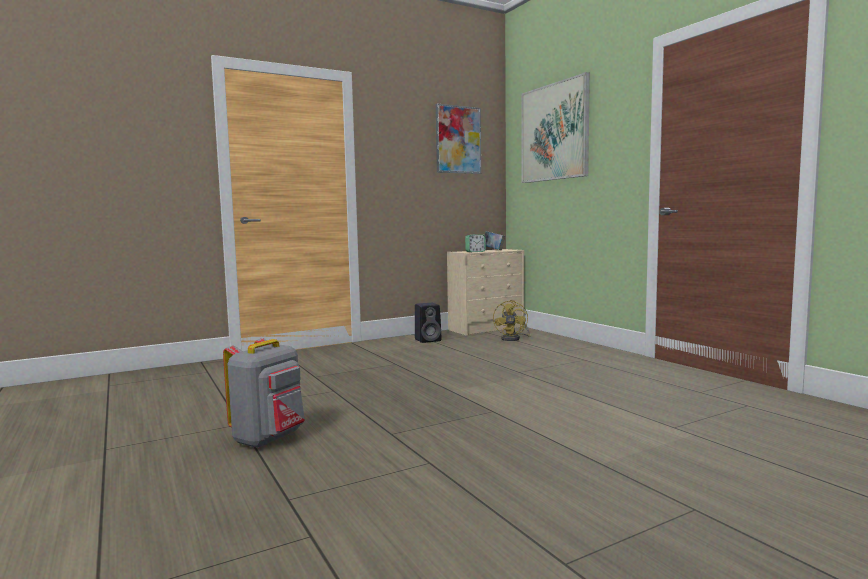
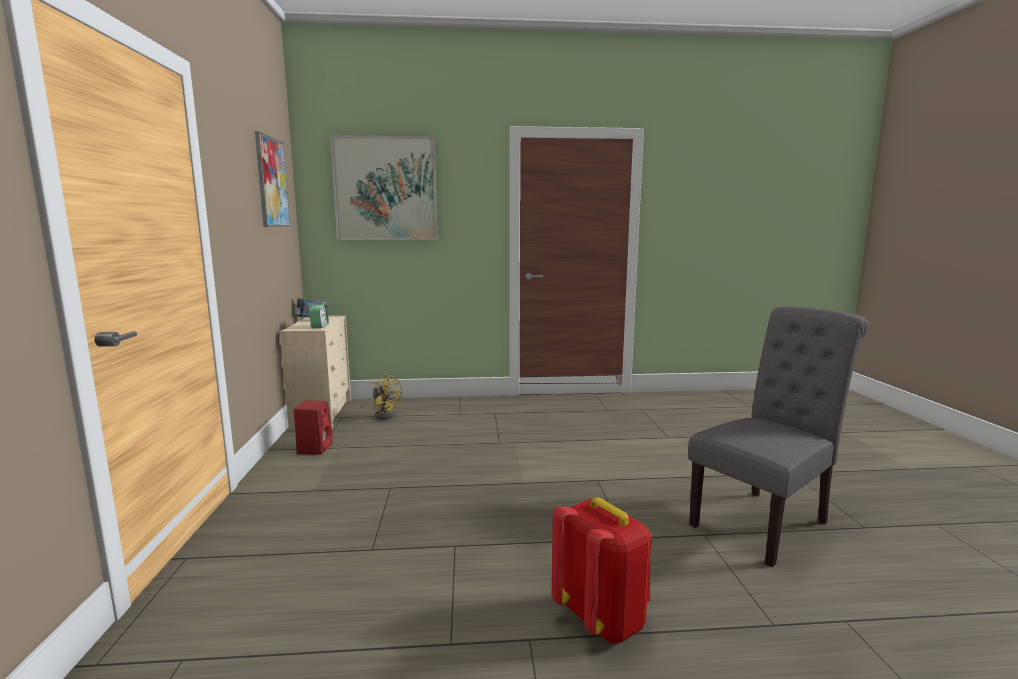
camera: 65 degrees left, 5 degrees up
(269, 439) = (602, 619): grey backpack -> red backpack
(428, 340) = (315, 448): black speaker -> red speaker
(496, 492) = (765, 521): none -> grey chair

